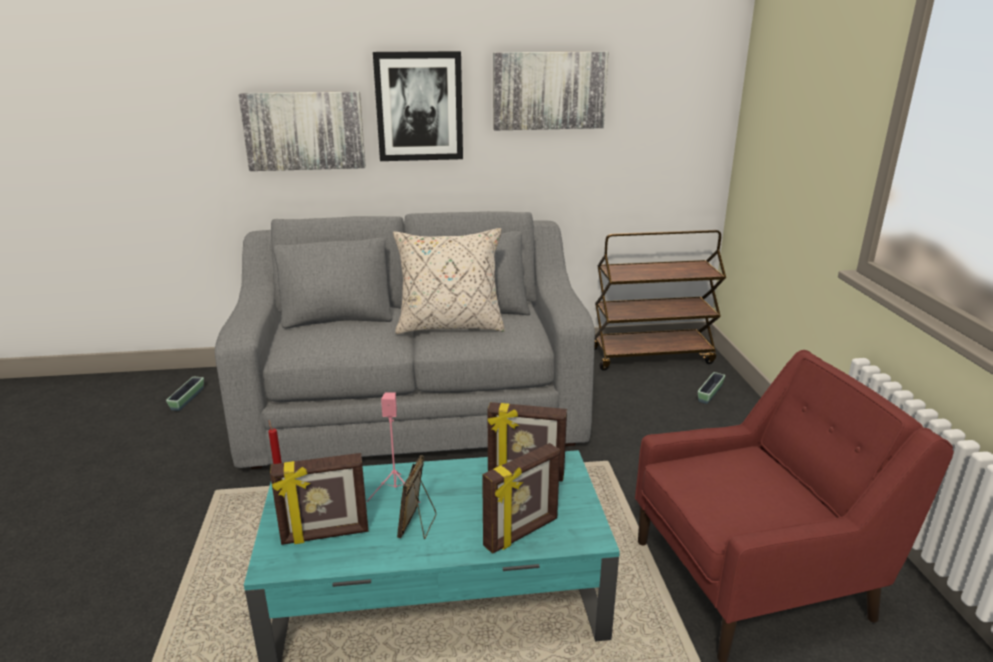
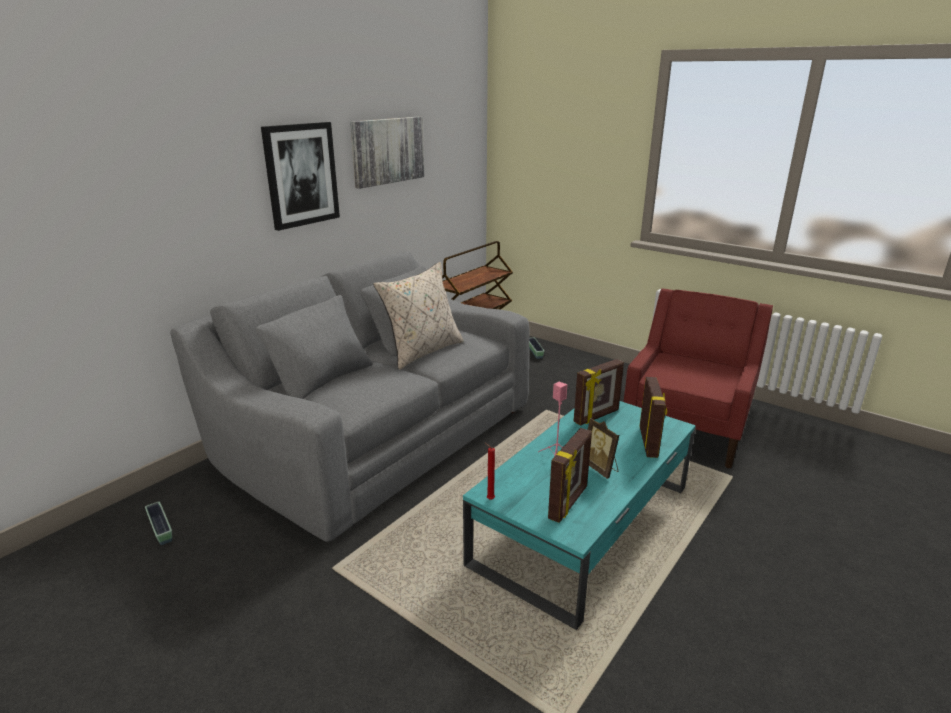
camera: 45 degrees left, 0 degrees up
(304, 131) = (206, 212): picture -> none

